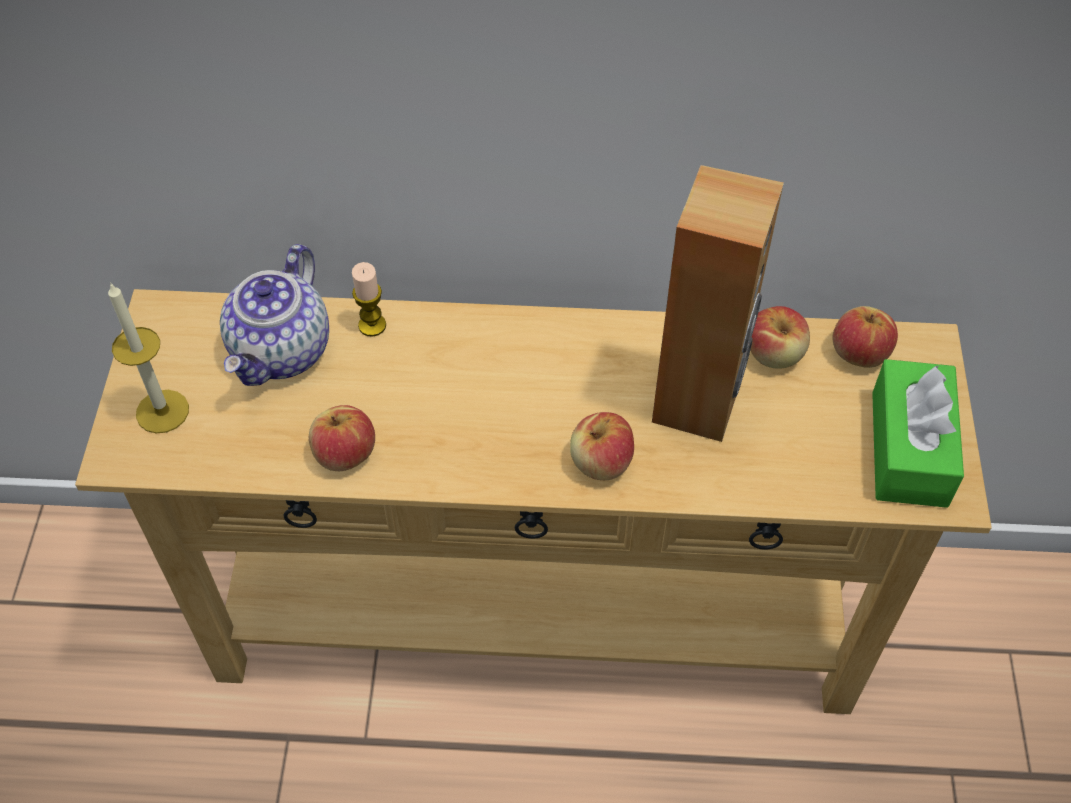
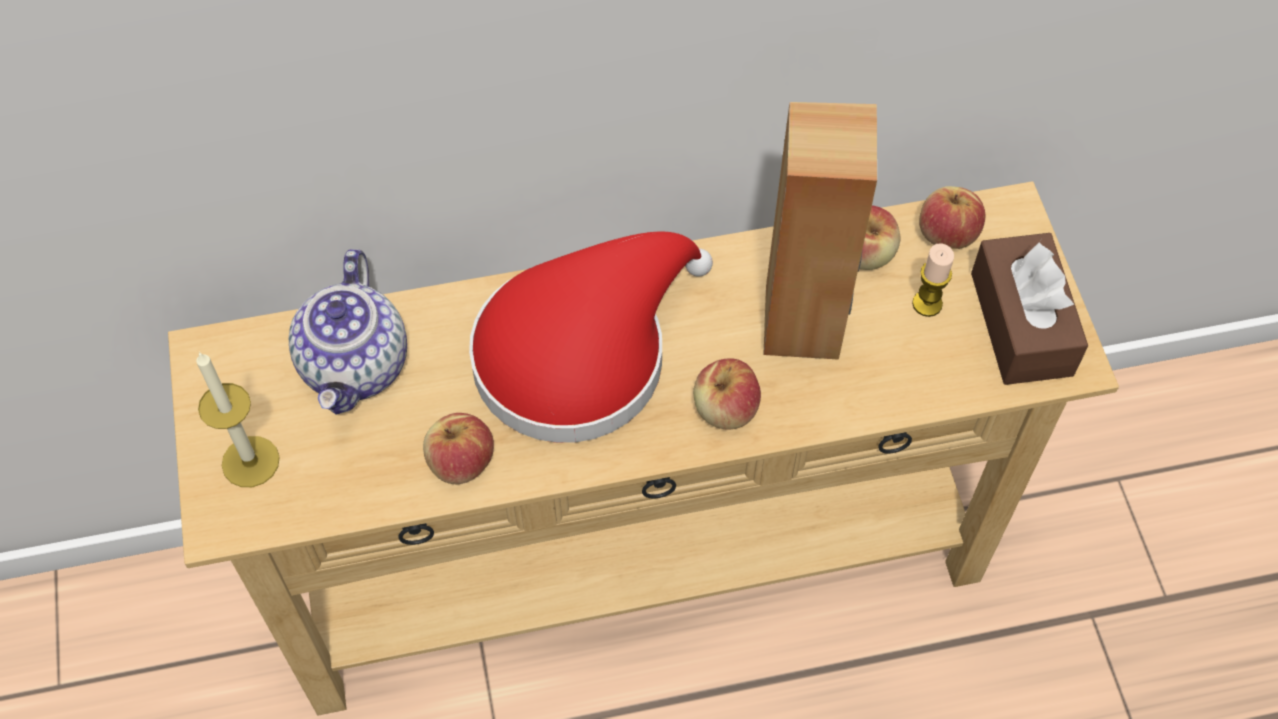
camera: 15 degrees left, 5 degrees up
(372, 325) = (442, 315): candle -> candle (927, 304)
(485, 382) = (582, 351): none -> red hat
(909, 448) = (1021, 323): green tissue box -> brown tissue box

